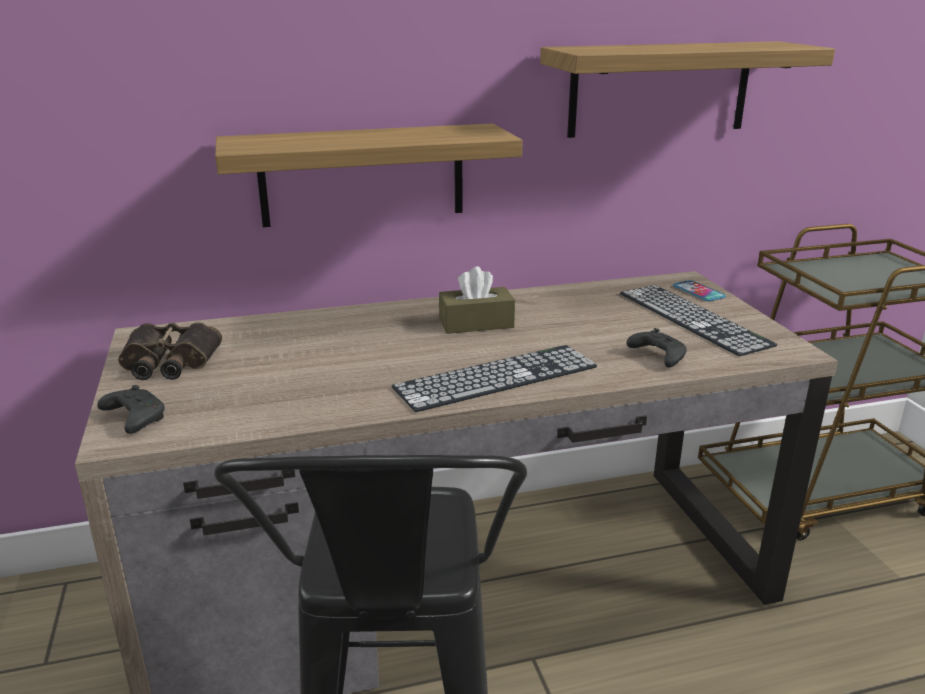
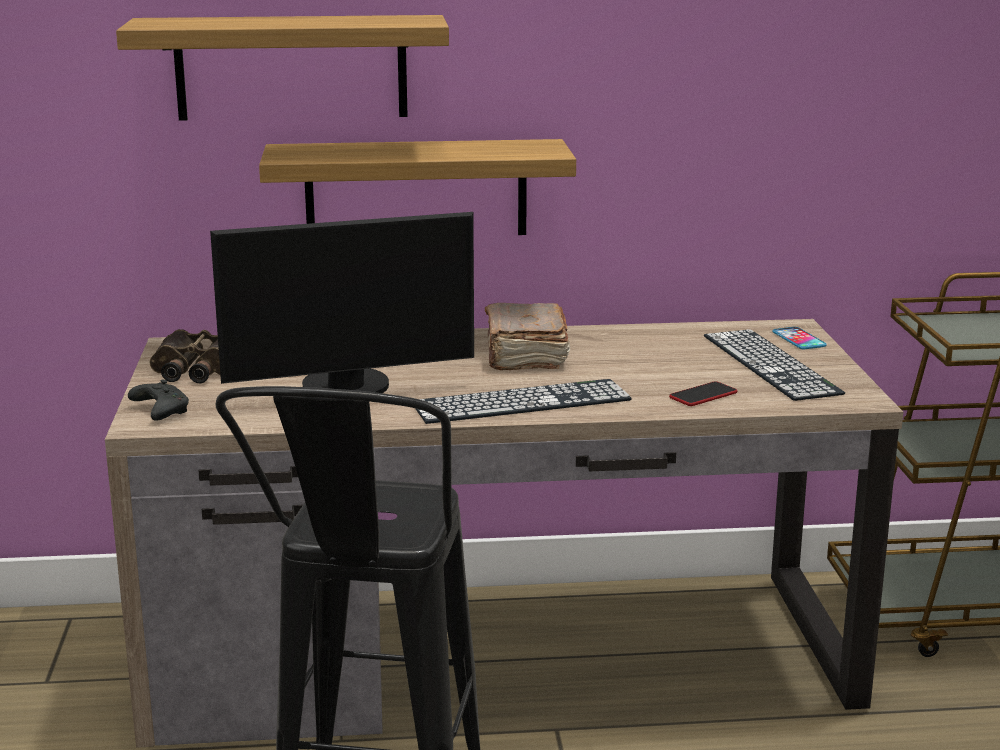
camera: 10 degrees right, 5 degrees down
(325, 375) = (348, 389): none -> monitor
(476, 323) = (524, 355): brown tissue box -> brown book
(657, 356) = (703, 395): black game controller -> phone
(659, 89) = (759, 106): shelf -> shelf (291, 67)

